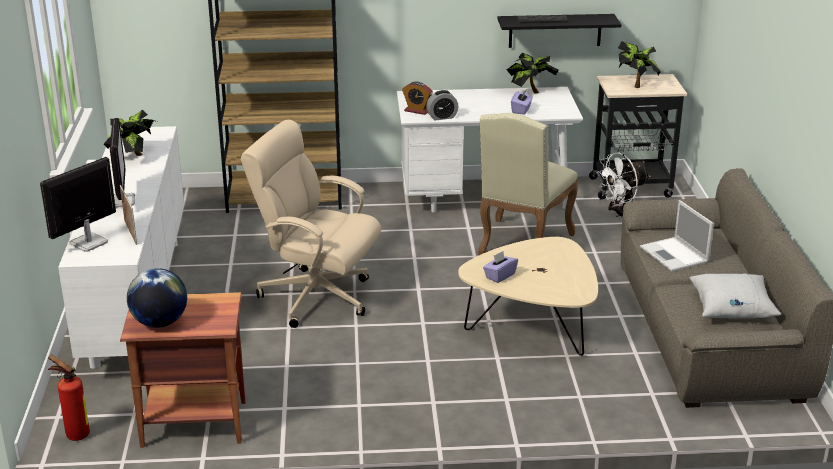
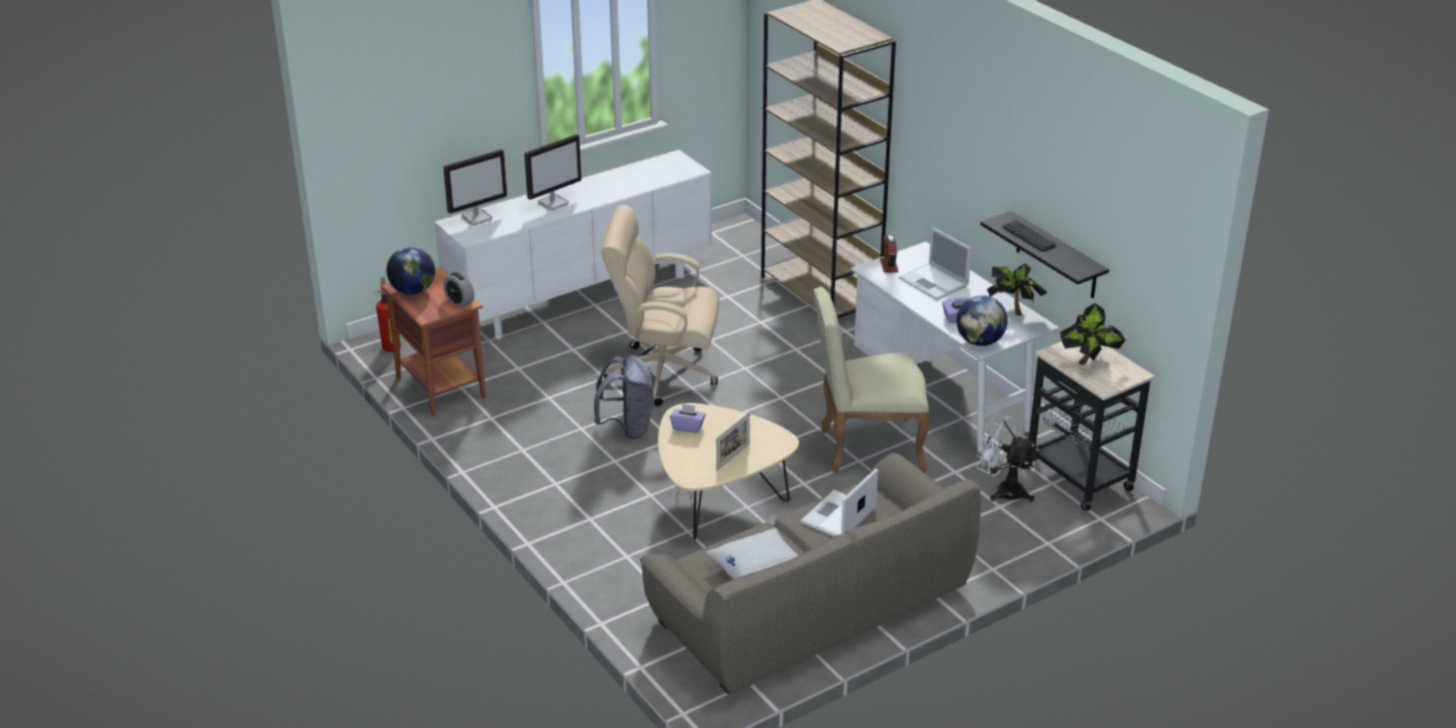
camera: 60 degrees right, 5 degrees up
(88, 243) = (477, 217): monitor -> monitor turned 135 degrees clockwise
(130, 232) = (507, 226): picture frame -> picture frame (733, 457)
(134, 157) = (633, 178): potted plant -> none
(317, 297) = (663, 373): beige office chair -> beige office chair turned 75 degrees counterclockwise
(383, 339) = (627, 428): none -> grey backpack
(442, 117) = (888, 283): alarm clock -> alarm clock (459, 301)
(461, 104) = (934, 282): none -> laptop
(561, 113) = (980, 342): none -> globe

